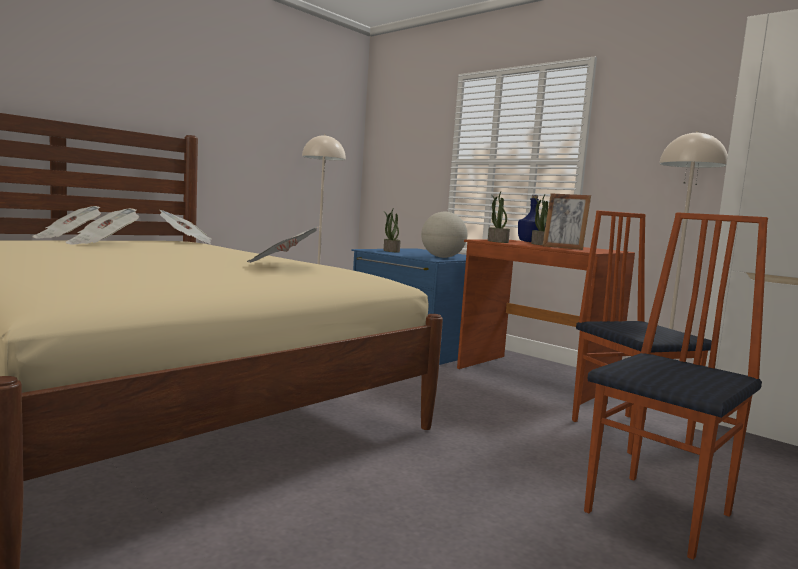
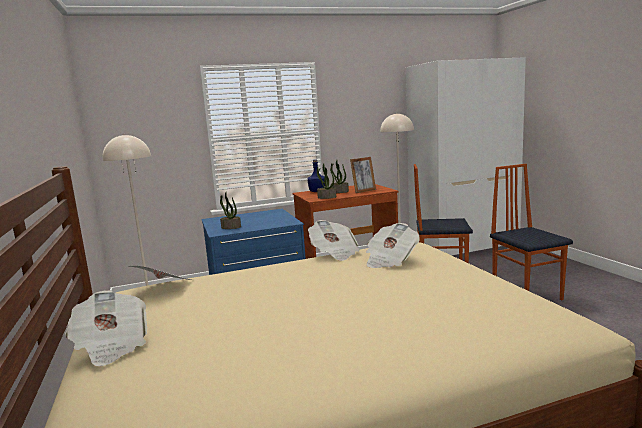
camera: 60 degrees left, 5 degrees up
(103, 244) = (219, 320): newspaper -> newspaper (334, 253)
(442, 257) = (278, 219): globe -> none

